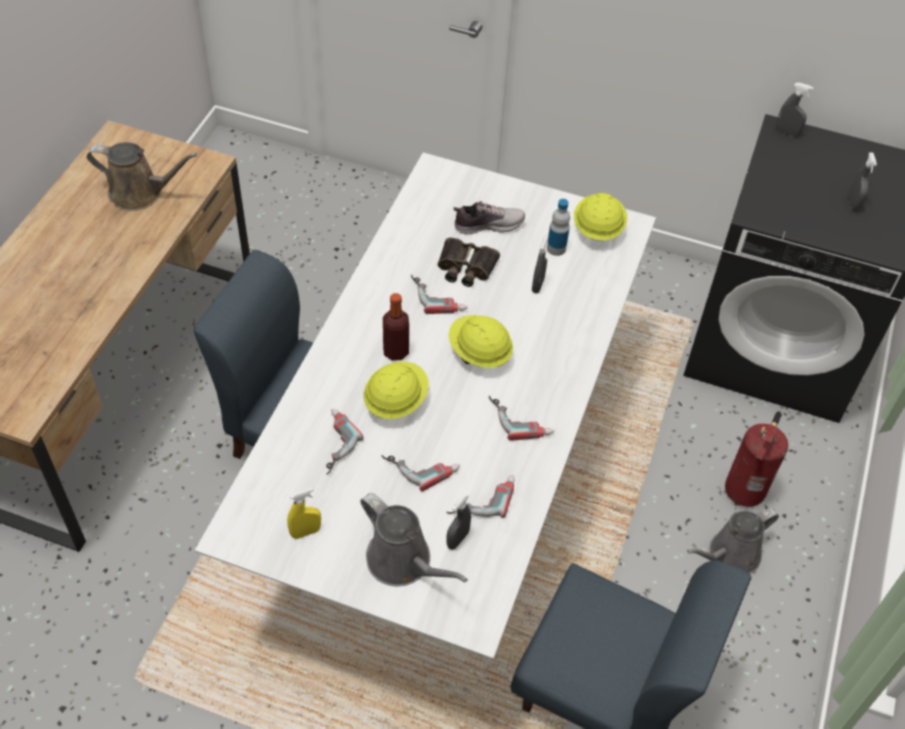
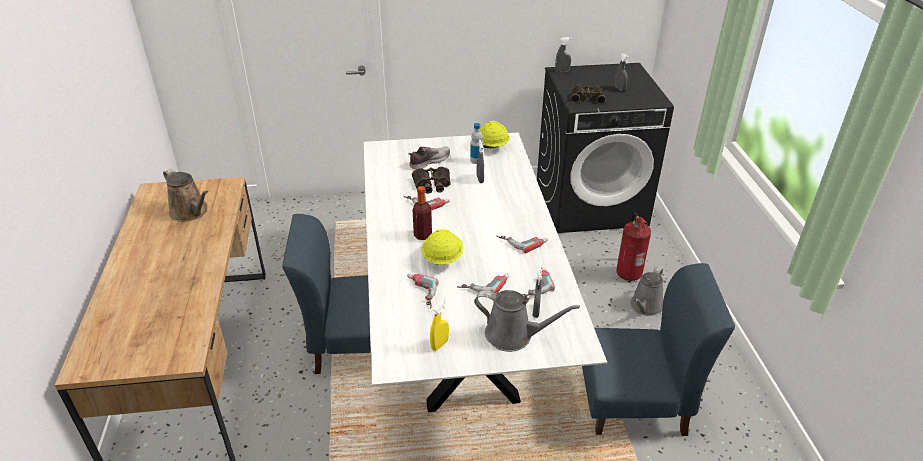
camera: 25 degrees left, 15 degrees down
(140, 193) = (191, 212): brown watering can -> brown watering can turned 60 degrees clockwise
(479, 353) = (473, 219): yellow hard hat -> none
(784, 204) = (587, 97): none -> binoculars

